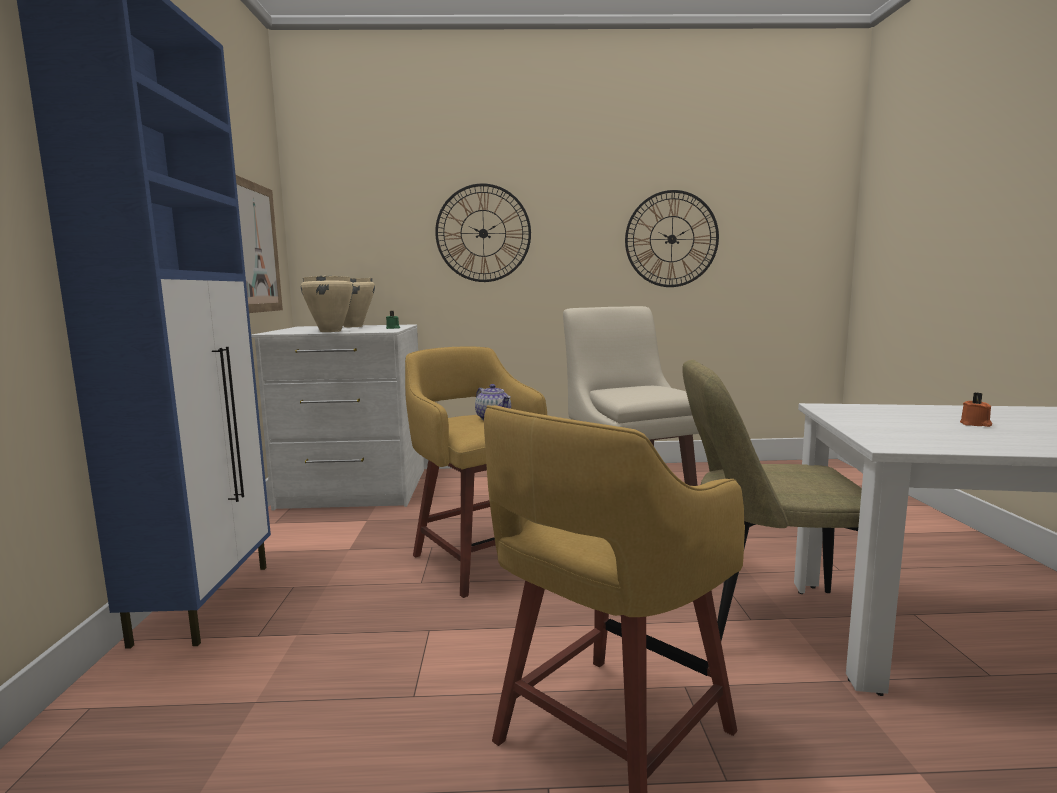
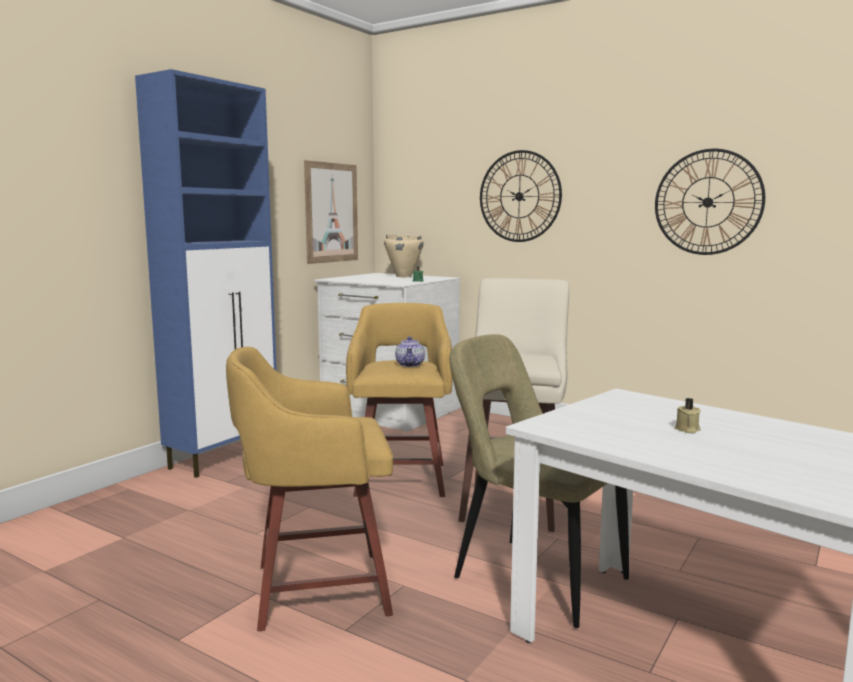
camera: 35 degrees right, 0 degrees up
(331, 331) = (367, 280): beige cooking pot -> none
(975, 424) = (687, 429): orange candle -> beige candle

